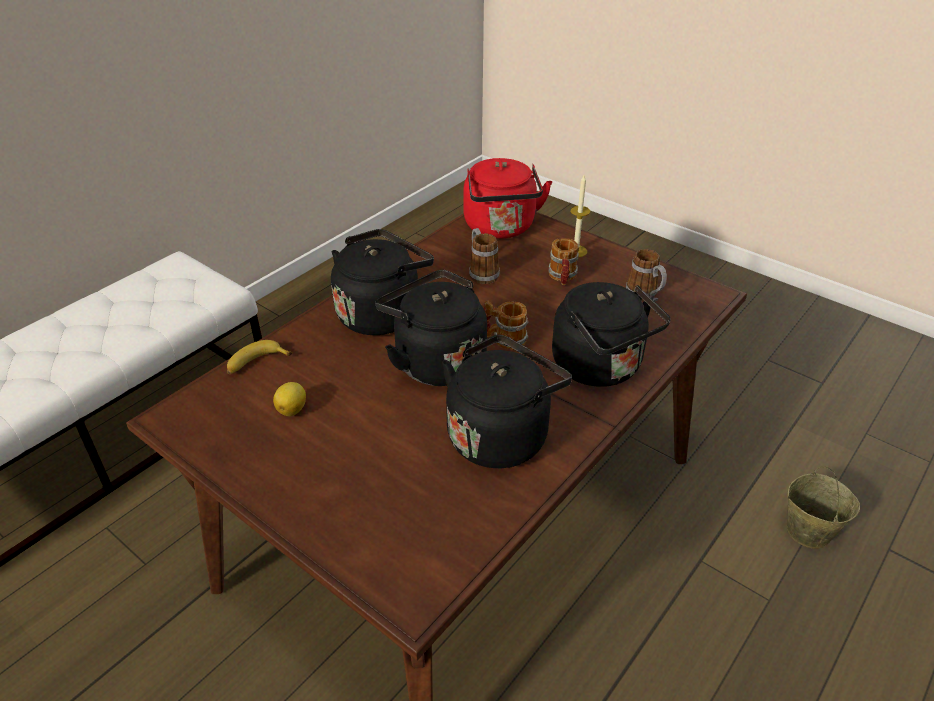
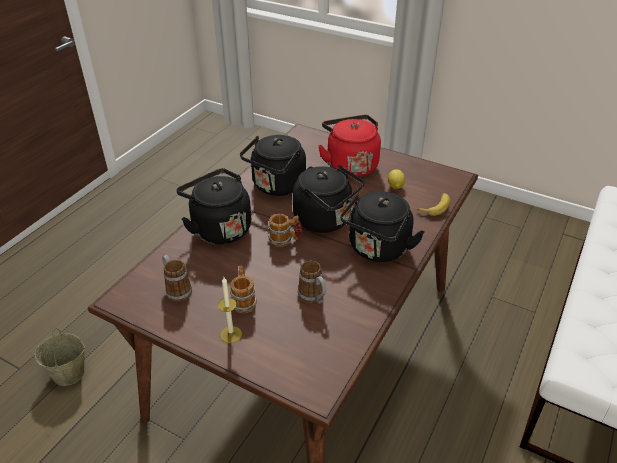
camera: 170 degrees right, 0 degrees up
(501, 228) = (307, 358): red kettle -> red kettle (350, 165)

